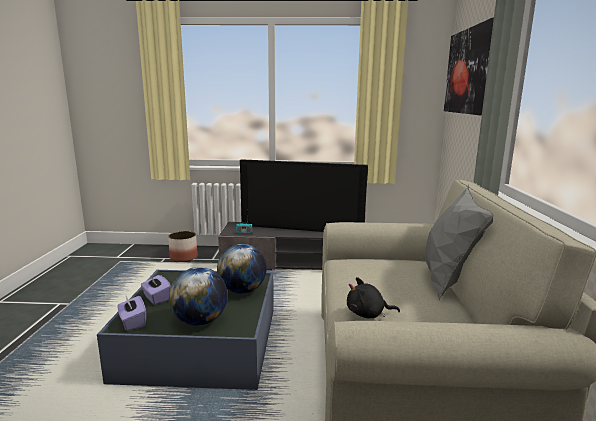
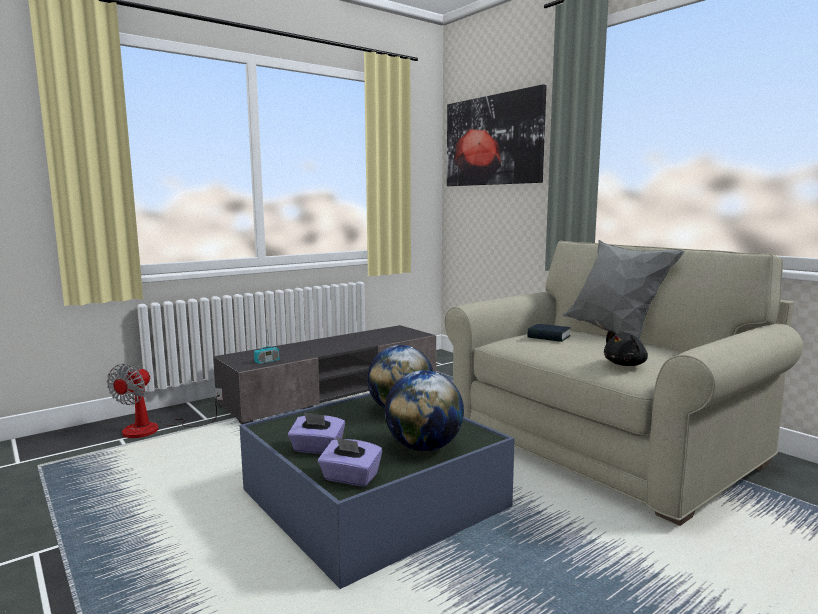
camera: 40 degrees left, 5 degrees down
(184, 257) = (154, 429): planter -> fan
(302, 227) = (328, 342): television -> none
(377, 268) = (549, 337): none -> book

